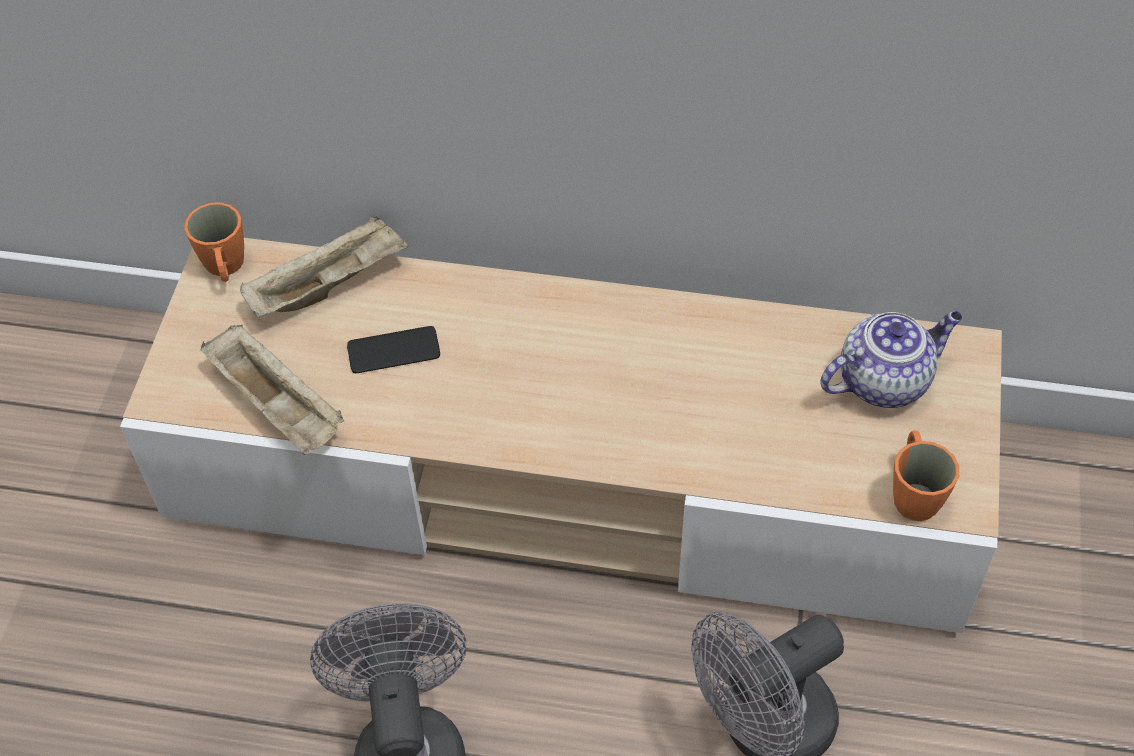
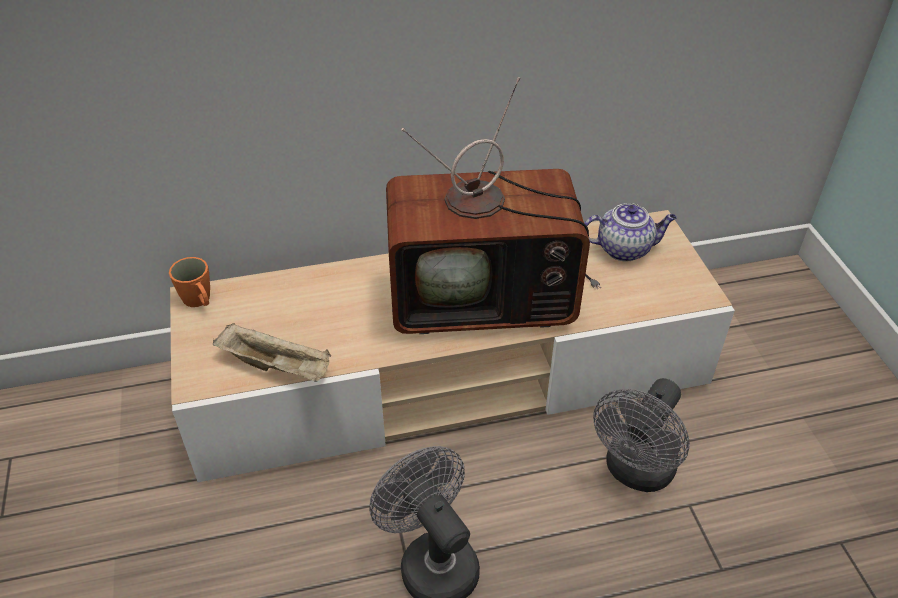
camera: 25 degrees left, 10 degrees down
(329, 284) = (273, 291): beige tray -> none
(393, 350) = (335, 314): phone -> none
(622, 394) = (486, 297): none -> television
(884, 380) = (625, 249): teapot -> teapot turned 45 degrees clockwise
(914, 491) = (675, 296): orange mug -> none

